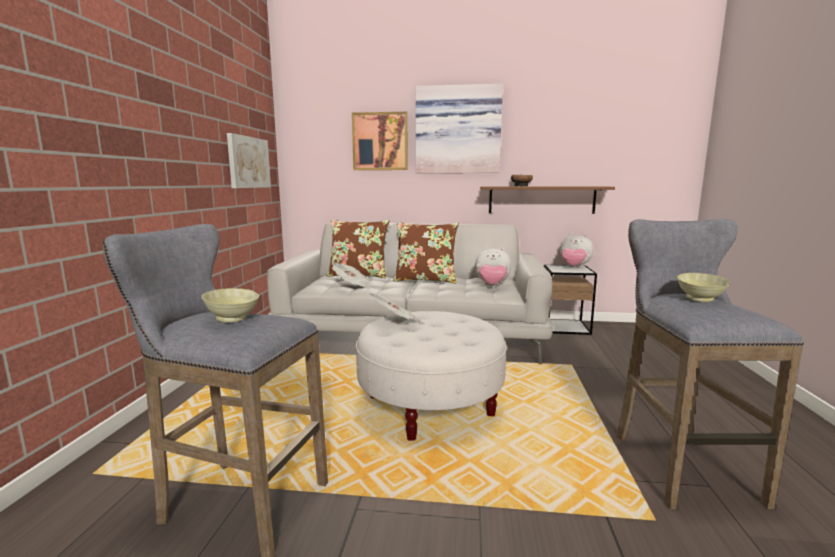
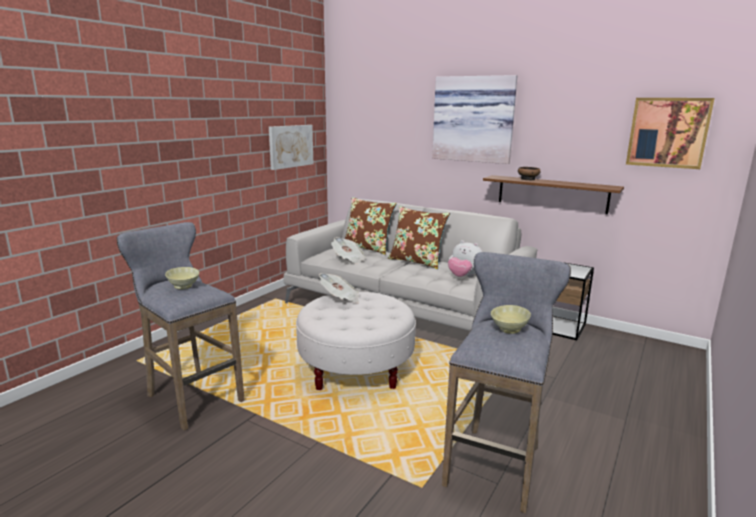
camera: 25 degrees right, 5 degrees up
(380, 141) = (405, 126): picture -> picture (668, 132)
(574, 267) = (575, 268): plush toy -> none

